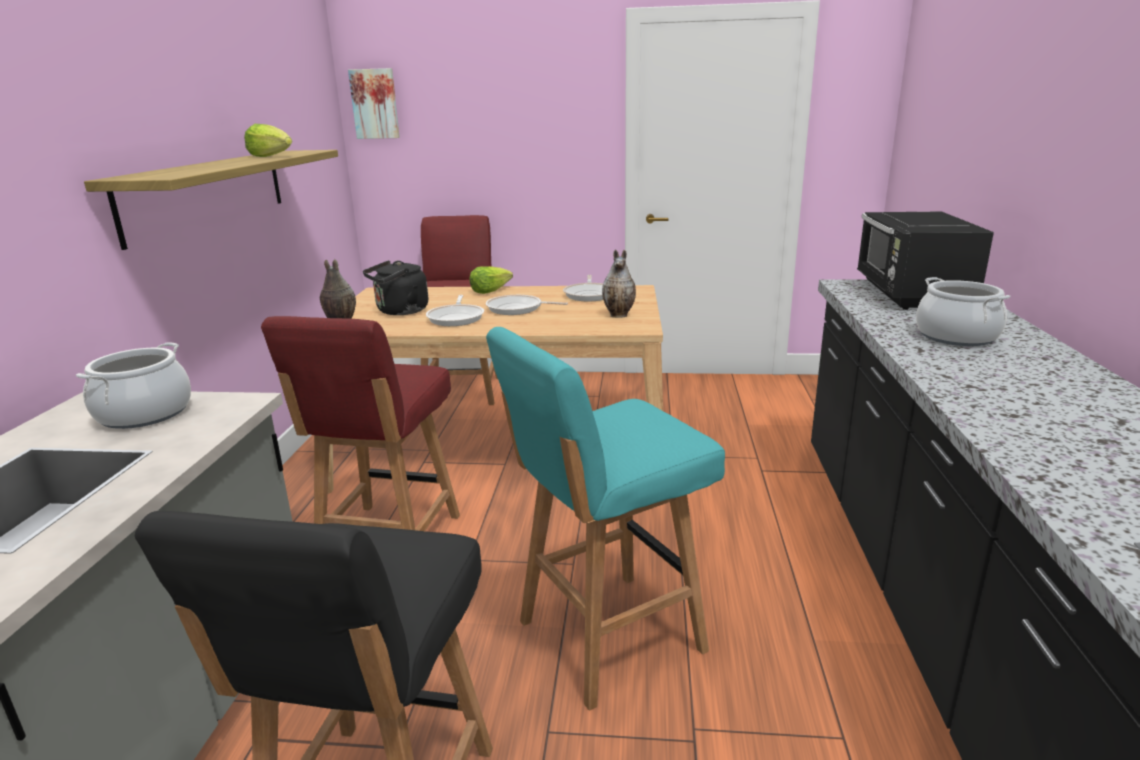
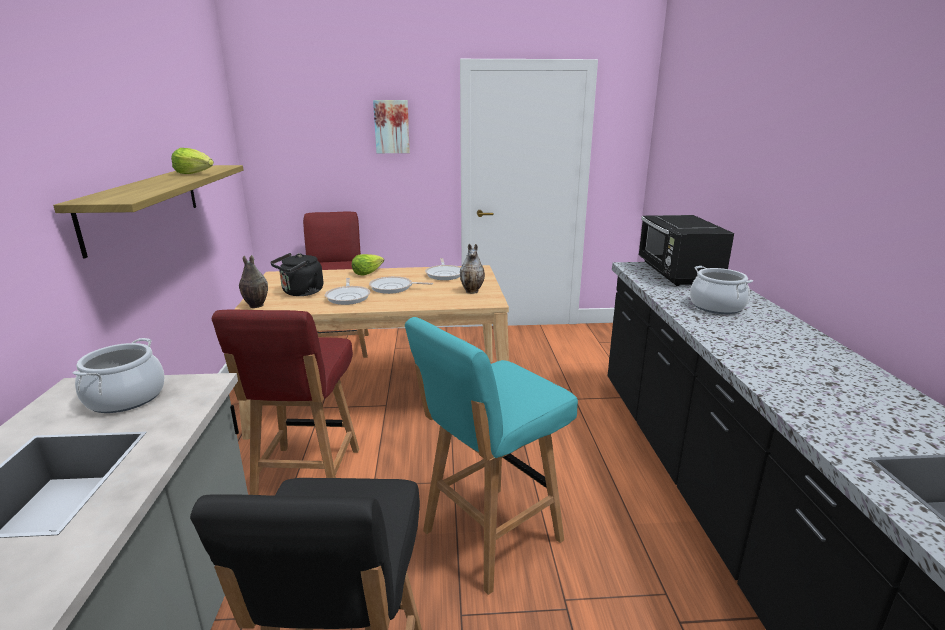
camera: 10 degrees left, 0 degrees up
(375, 104) = (263, 124): picture -> picture (392, 126)

